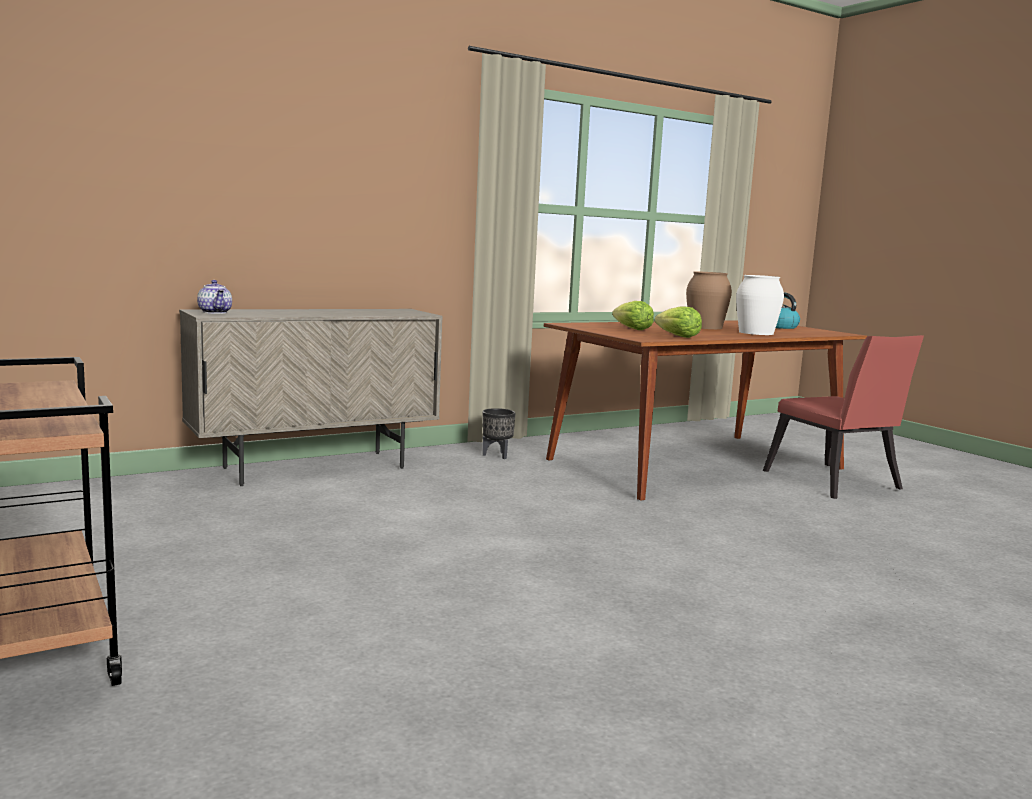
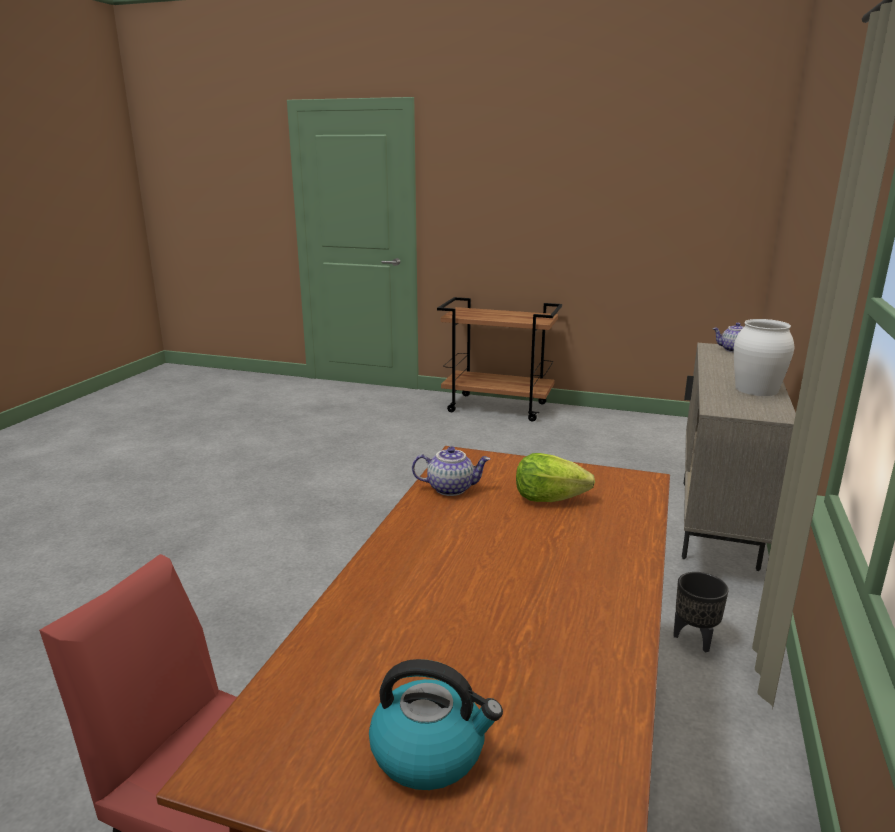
camera: 140 degrees right, 10 degrees up
(678, 336) = (451, 488): lettuce -> teapot
(705, 327) = (520, 595): brown vase -> none
(755, 333) = (402, 597): white vase -> white vase (757, 389)

